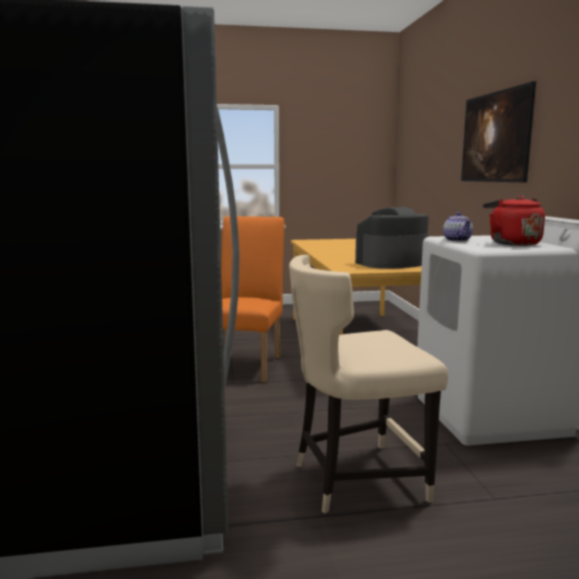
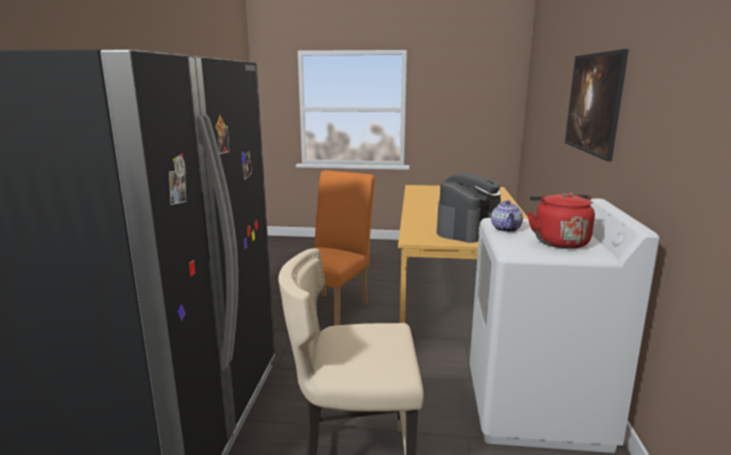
camera: 15 degrees right, 5 degrees up
(391, 263) = (468, 230): coffee machine -> coffee machine turned 135 degrees clockwise

